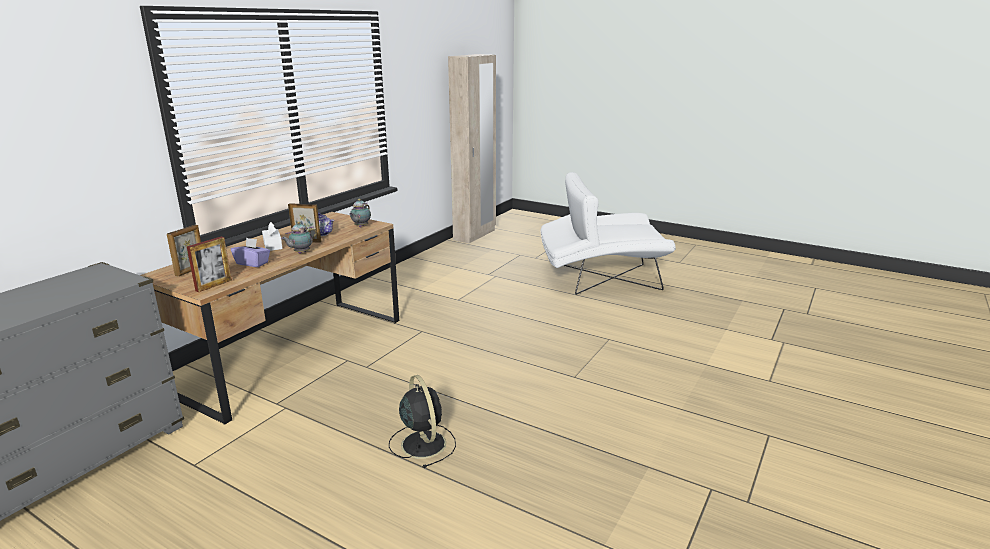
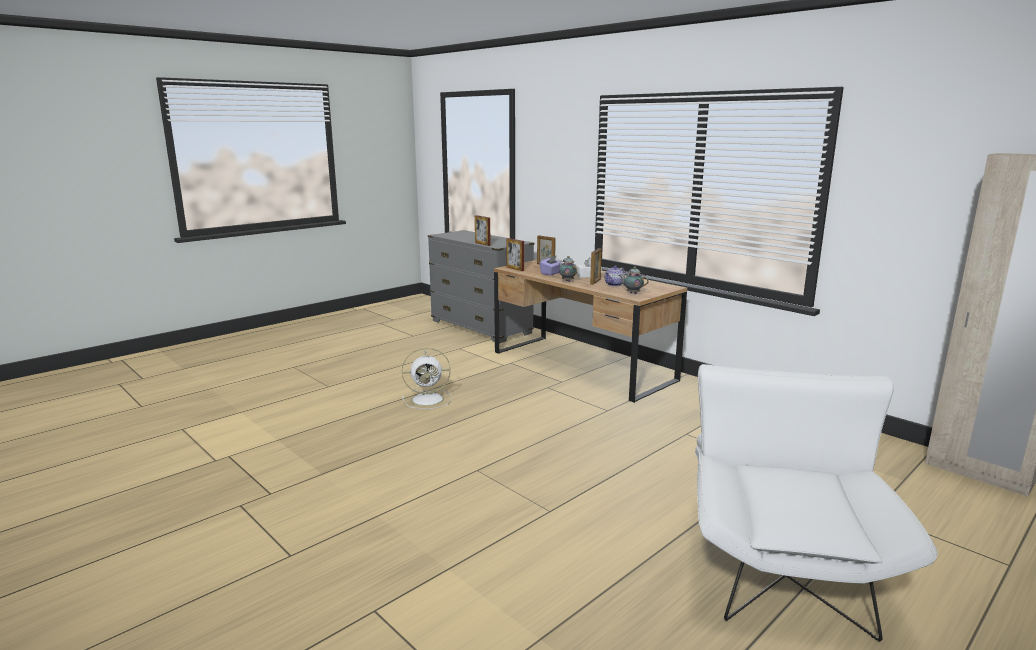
camera: 105 degrees right, 5 degrees down
(93, 294) = (482, 244): none -> picture frame
(423, 443) = (429, 399): black fan -> white fan

